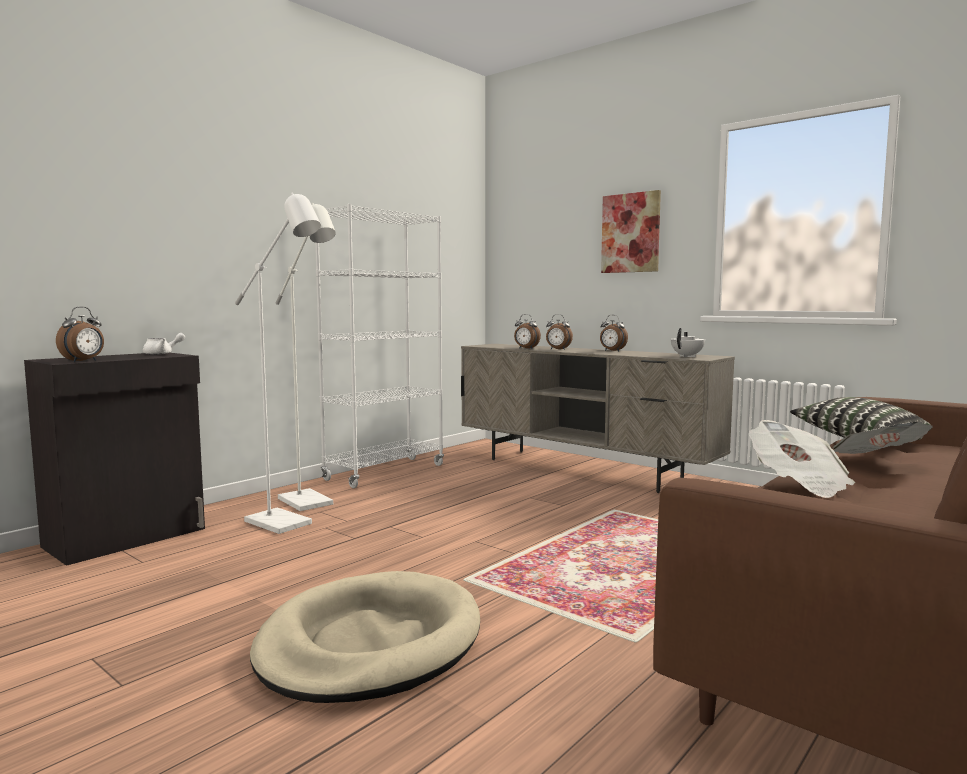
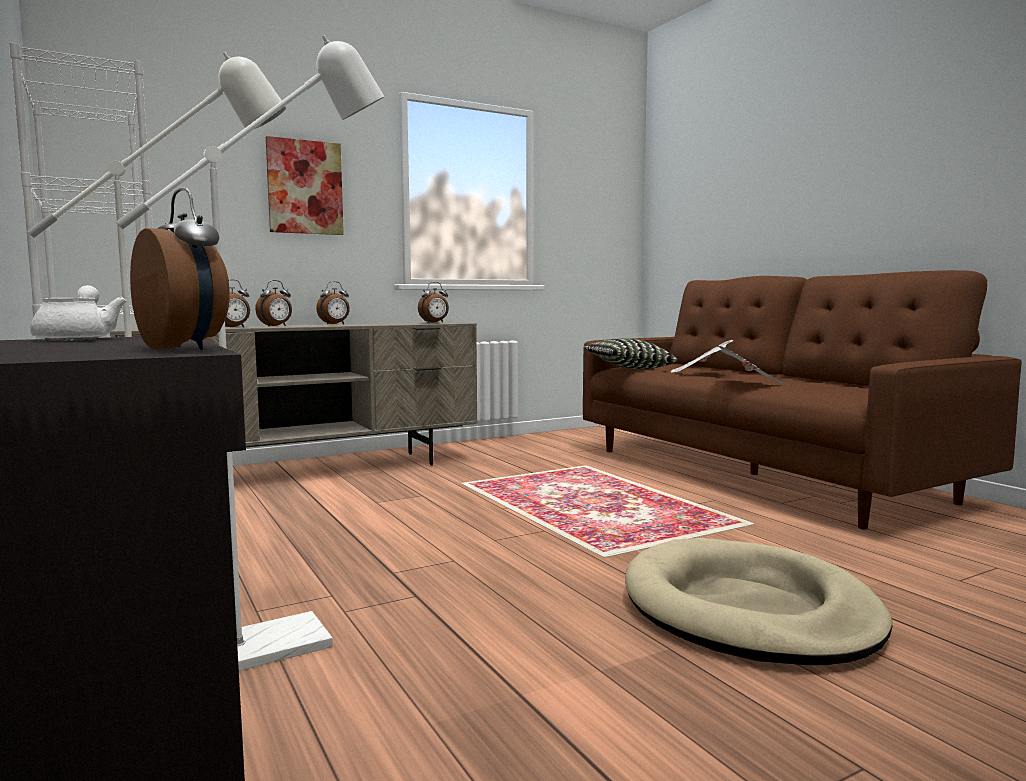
camera: 70 degrees left, 0 degrees up
(687, 356) = (434, 322): white teapot -> alarm clock

